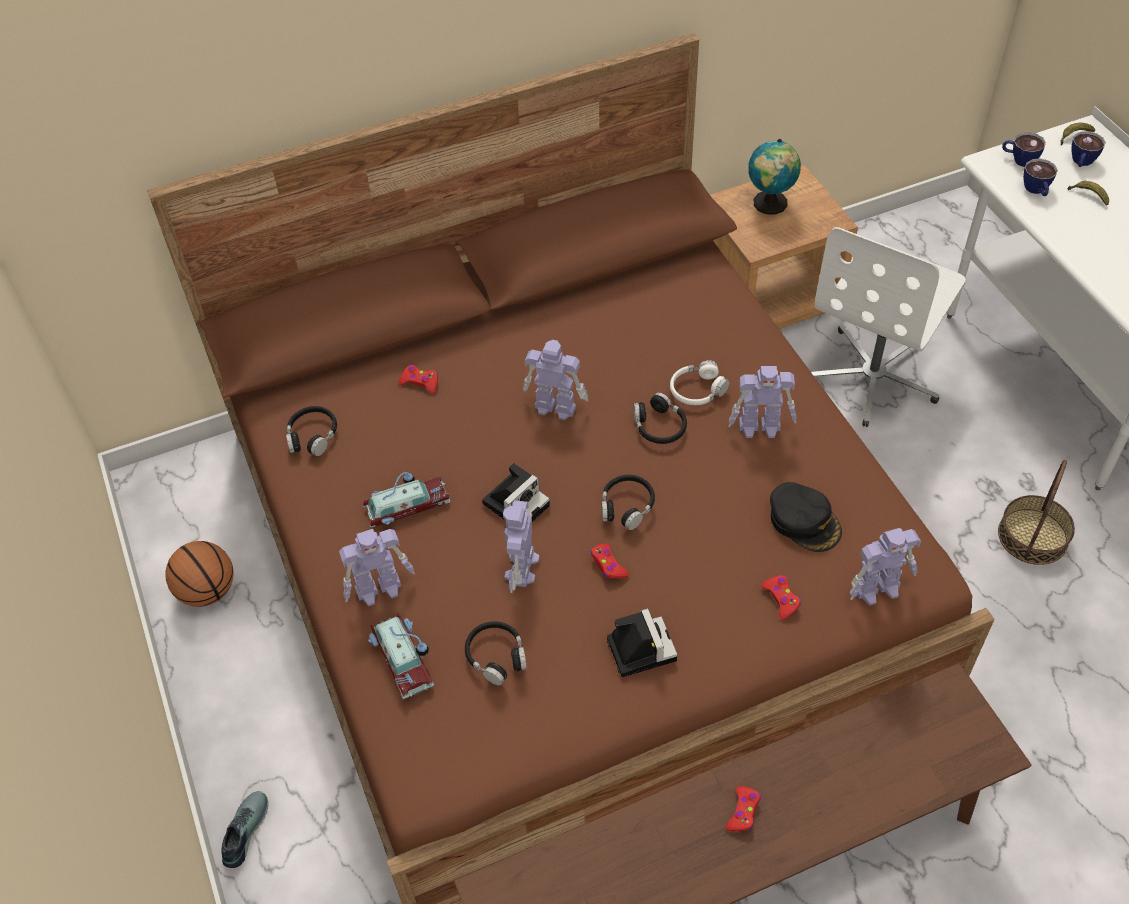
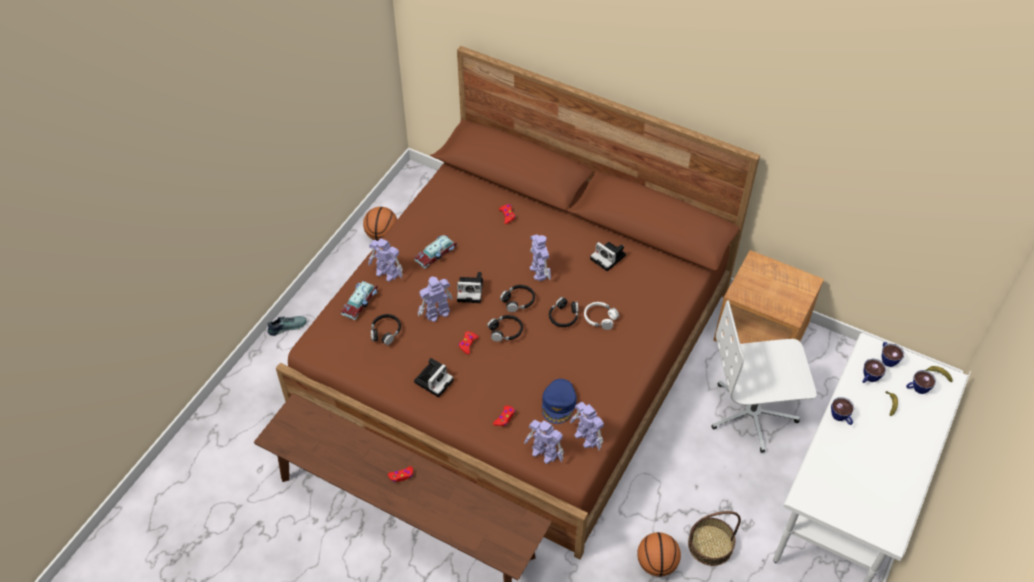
camera: 50 degrees right, 0 degrees up
(312, 436) = (444, 199): black headphones -> black headphones (518, 301)
(405, 504) = (437, 253): toy car -> toy car turned 105 degrees clockwise
(604, 321) = (609, 258): none -> camera
(760, 427) = (600, 355): toy robot -> toy robot (587, 438)
(770, 205) = (775, 281): globe -> none
(804, 521) = (559, 404): black cap -> blue cap
(1023, 609) = (656, 563): none -> basketball
(1078, 247) = (841, 418): none -> cup

